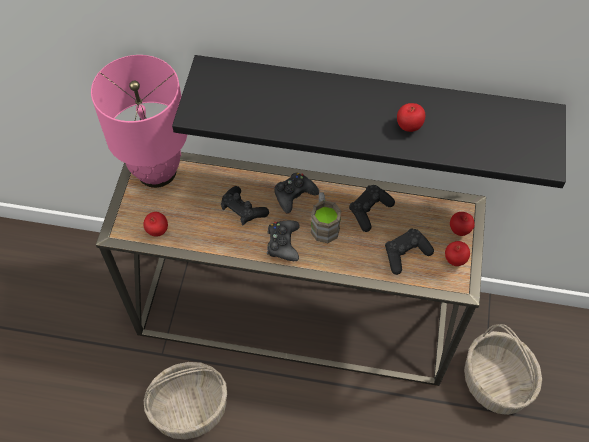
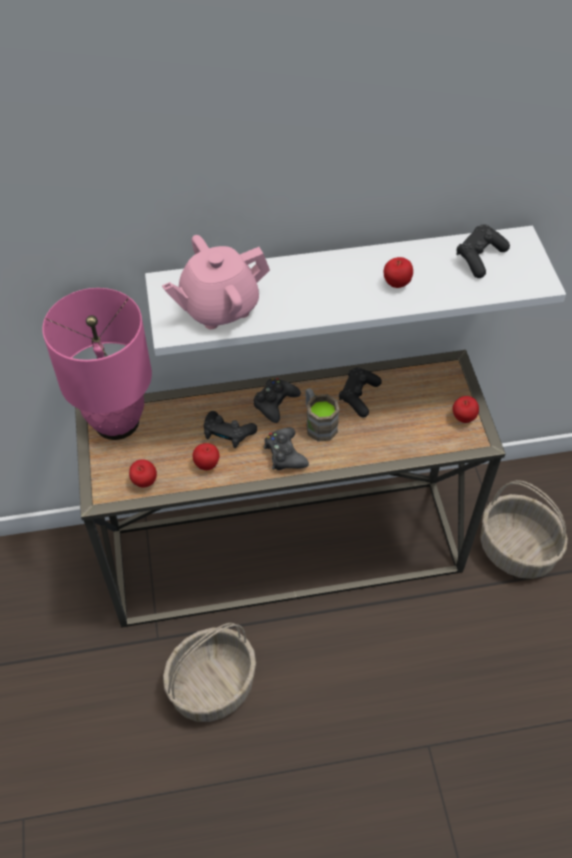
camera: 20 degrees left, 5 degrees down
(242, 104) = (219, 307): none -> pink teapot
(373, 105) = (341, 280): black shelf -> white shelf
(405, 254) = (413, 427): black game controller -> black game controller (479, 258)
(459, 230) = (455, 388): apple -> apple (207, 464)

